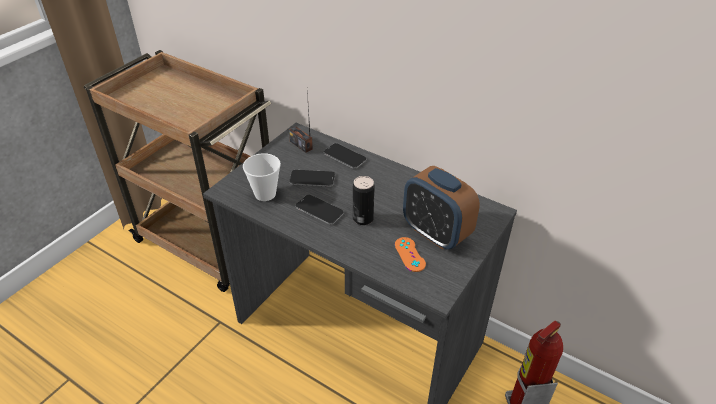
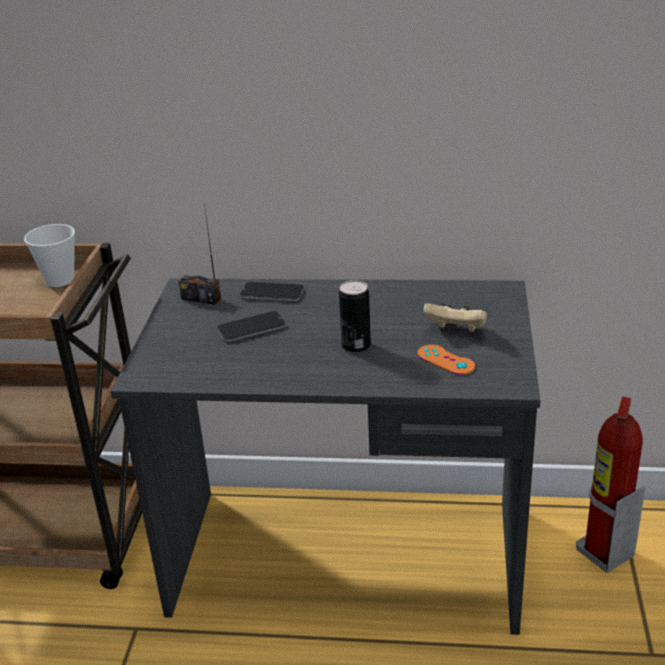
camera: 25 degrees left, 10 degrees down
(265, 194) = (202, 363): cup -> cup (60, 280)
(319, 210) = (292, 355): phone -> none
(436, 233) = (456, 330): alarm clock -> beige game controller

